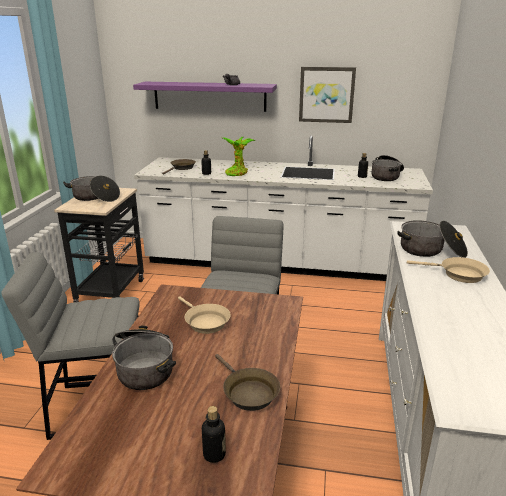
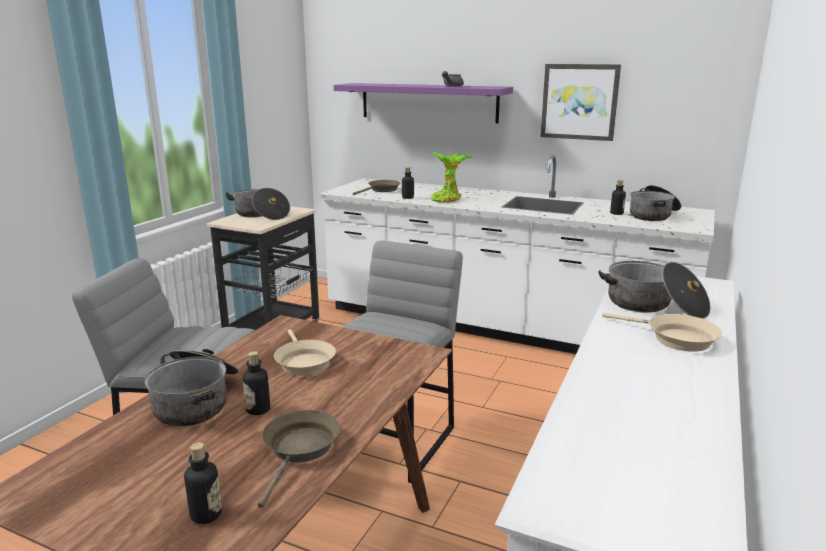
camera: 15 degrees right, 5 degrees down
(196, 366) = (258, 409): none -> bottle
(248, 392) = (300, 450): brown frying pan -> brown frying pan turned 150 degrees counterclockwise

